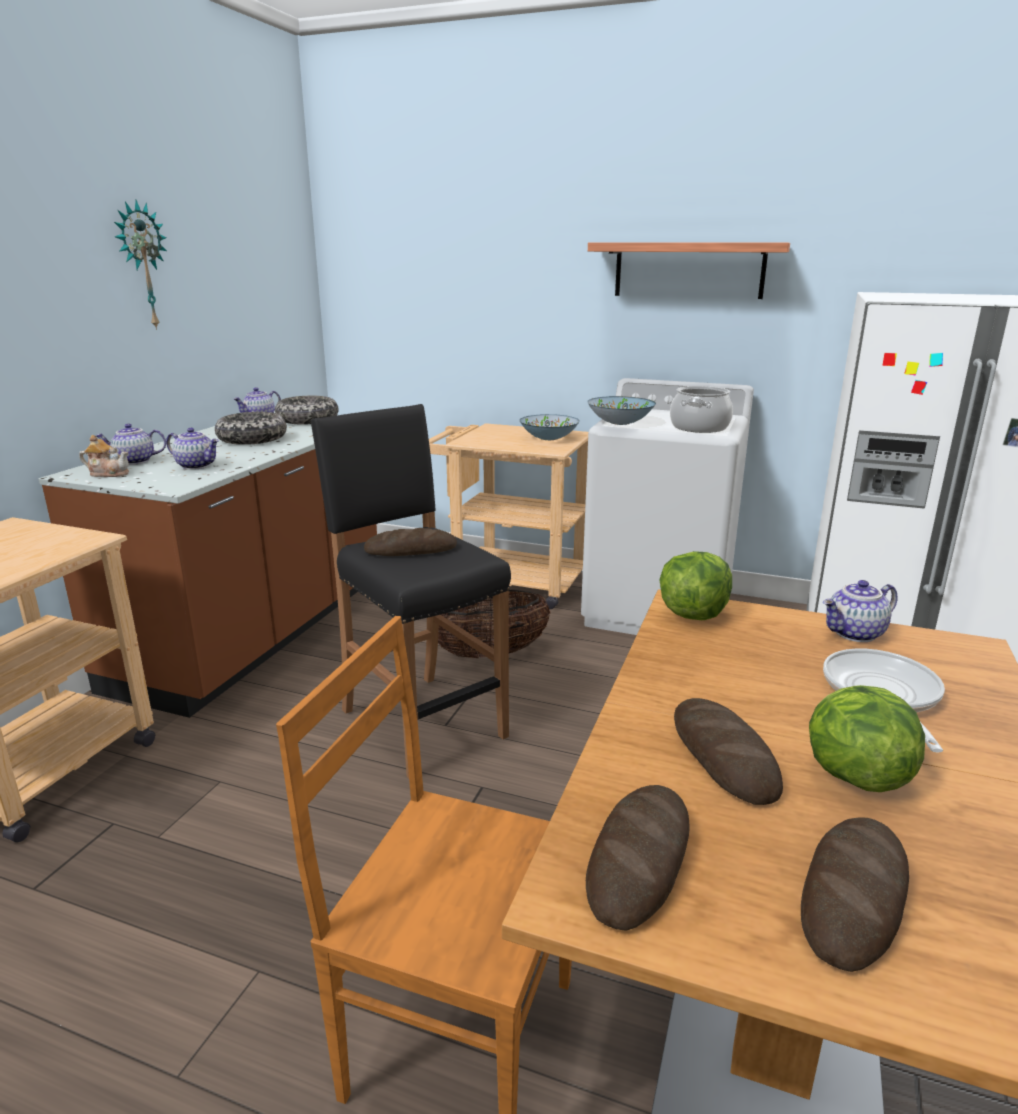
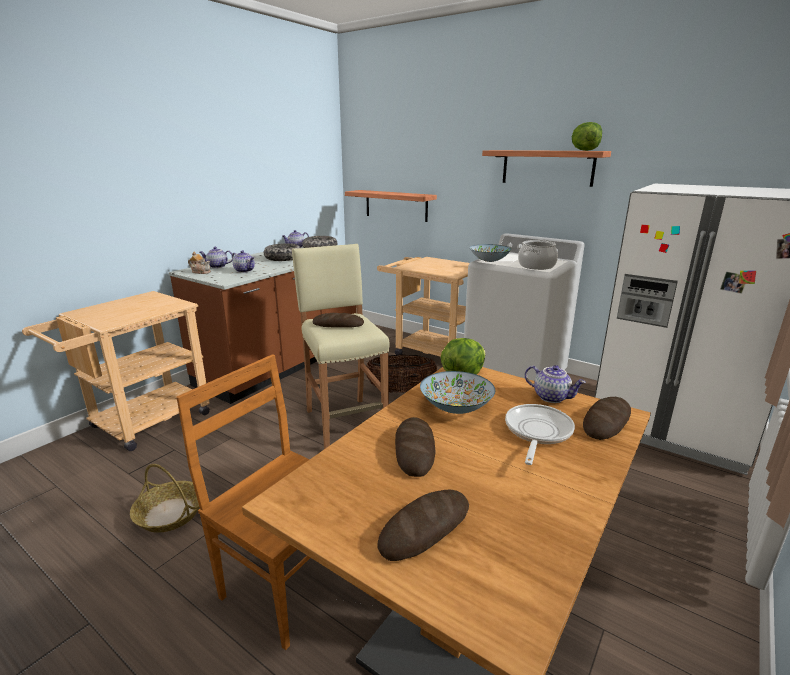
camera: 15 degrees right, 0 degrees up
(142, 266) = (233, 164): wall clock -> none
(161, 953) = (170, 513): none -> basket
(421, 722) = (345, 423): black stool -> beige stool
(425, 339) = (396, 205): none -> shelf
(549, 438) = (456, 267): bowl -> bowl (456, 407)
(639, 860) = (328, 491): bread -> bread (606, 422)
(853, 774) = (480, 470): lettuce -> lettuce (584, 150)
(855, 634) = (552, 397): teapot -> teapot turned 135 degrees counterclockwise

